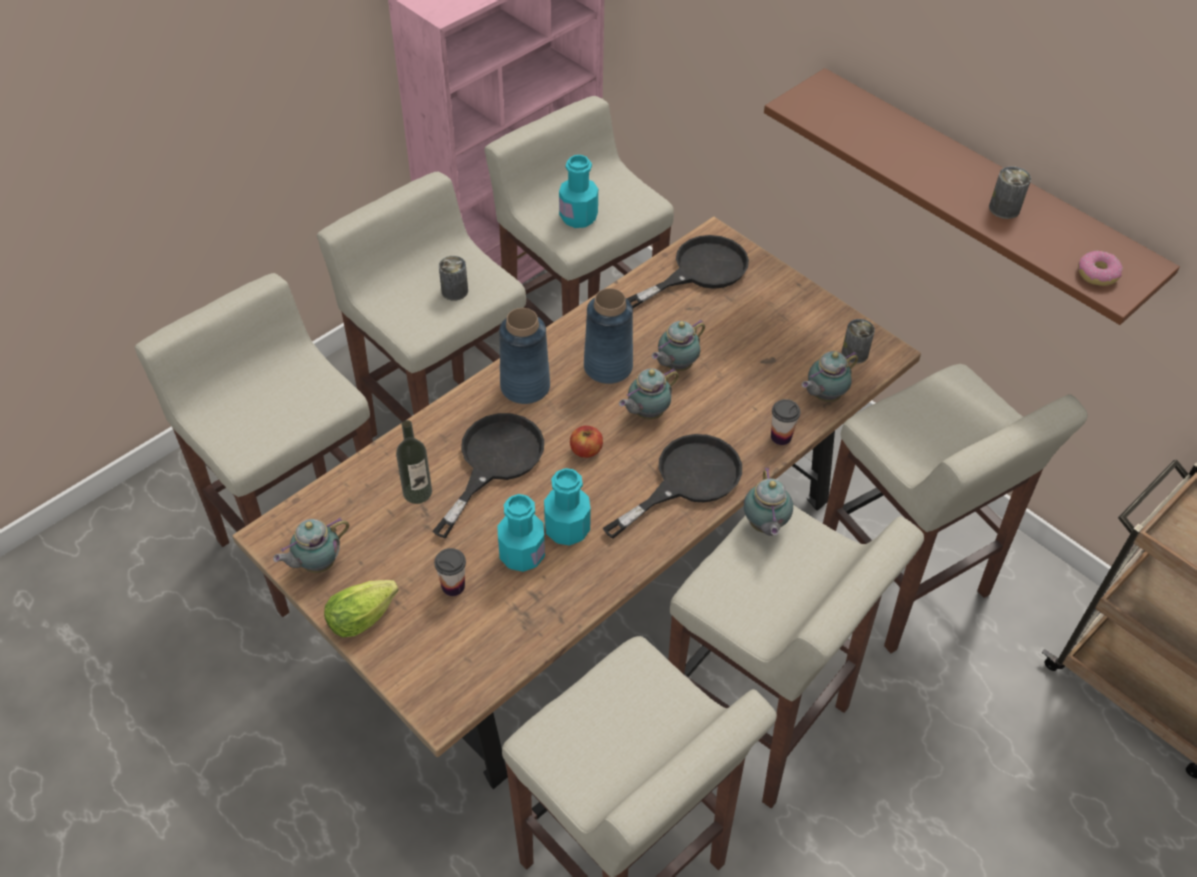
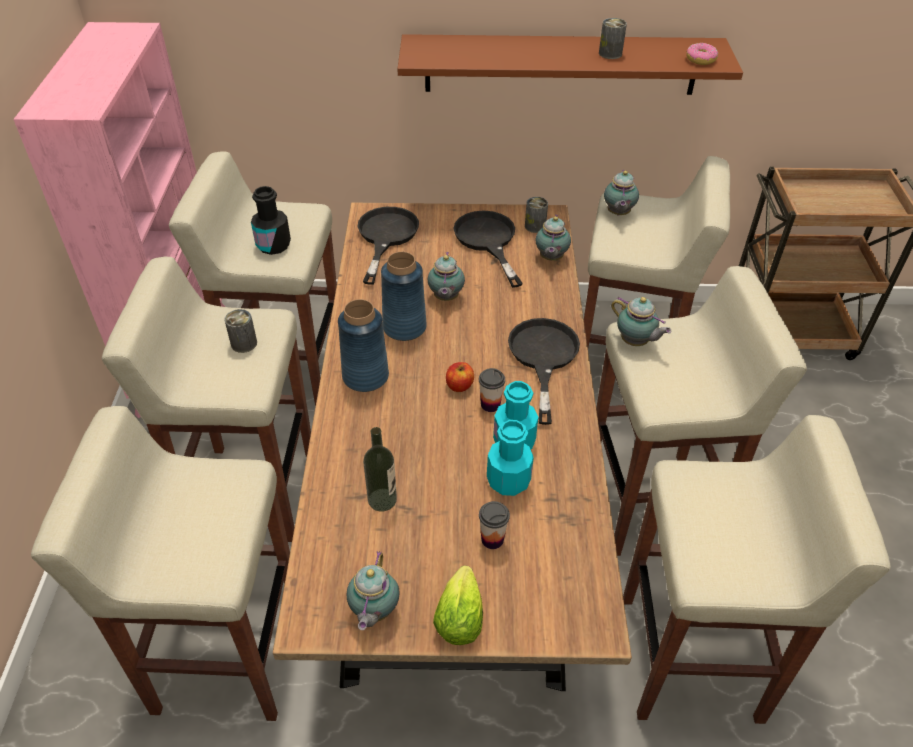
camera: 45 degrees left, 5 degrees down
(494, 462) = (409, 438): black frying pan -> black frying pan (488, 241)
(578, 217) = (273, 245): turquoise bottle -> black bottle
(646, 413) = (466, 337): teapot -> teapot (618, 214)
(781, 437) = (559, 296): cup -> cup (490, 404)

